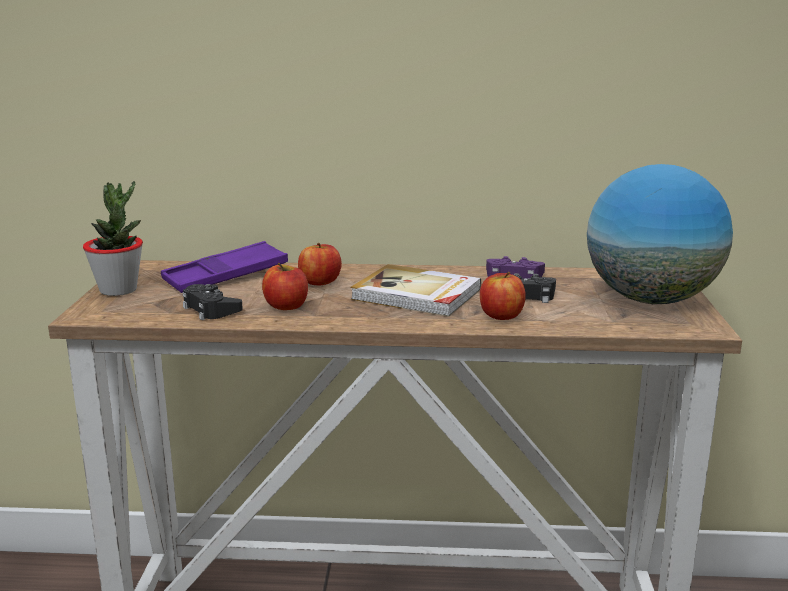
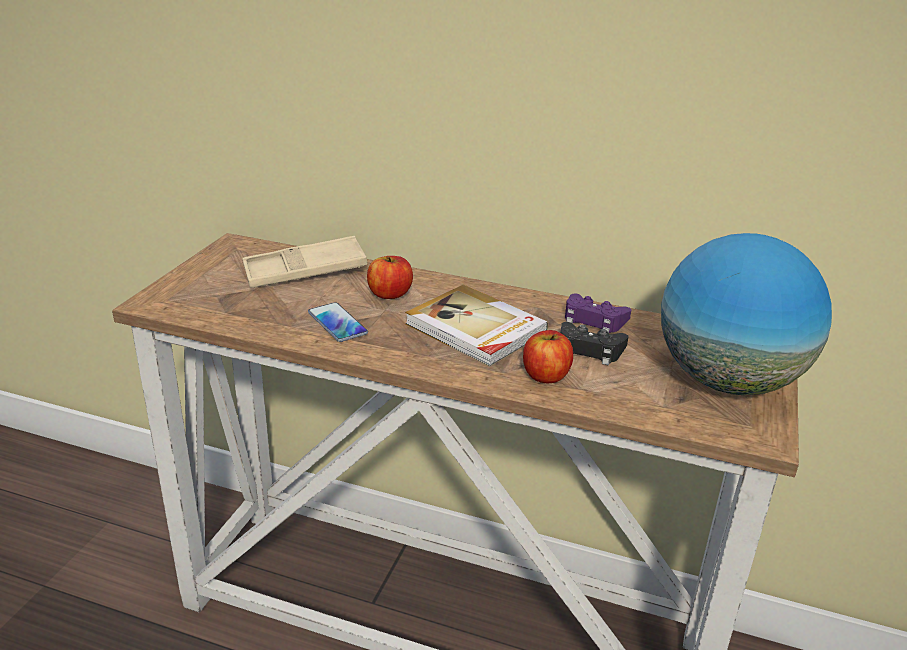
camera: 15 degrees right, 10 degrees up
(118, 290) = (197, 274): potted plant -> none
(211, 309) = (265, 314): black game controller -> none
(226, 276) = (305, 271): purple tray -> beige tray
(286, 306) = (337, 323): apple -> phone

